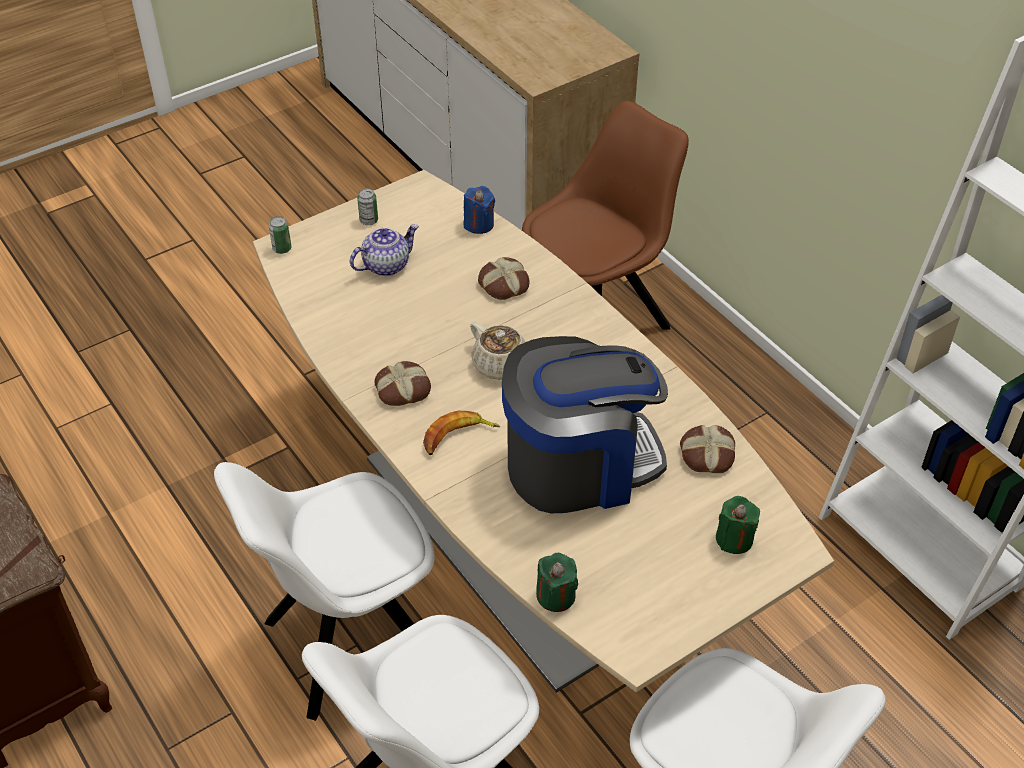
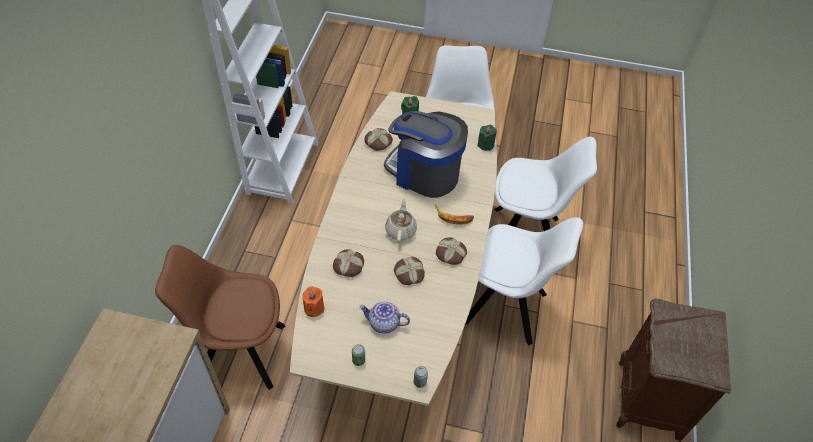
camera: 135 degrees left, 5 degrees up
(425, 329) = (408, 273): none -> bread
(479, 224) = (314, 308): blue candle -> orange candle

